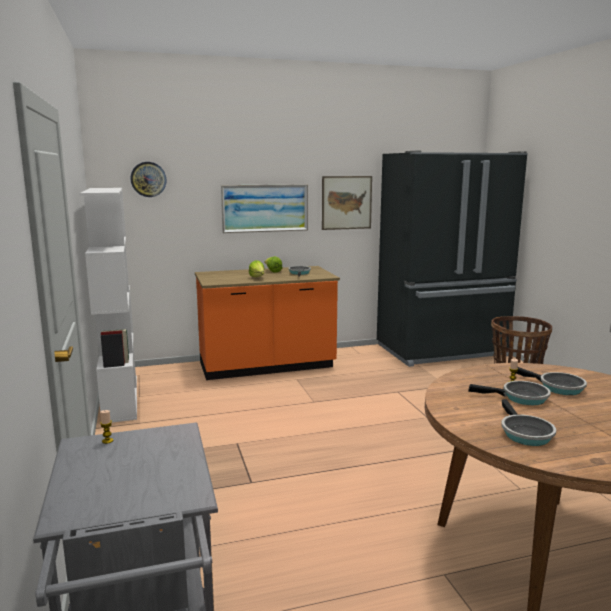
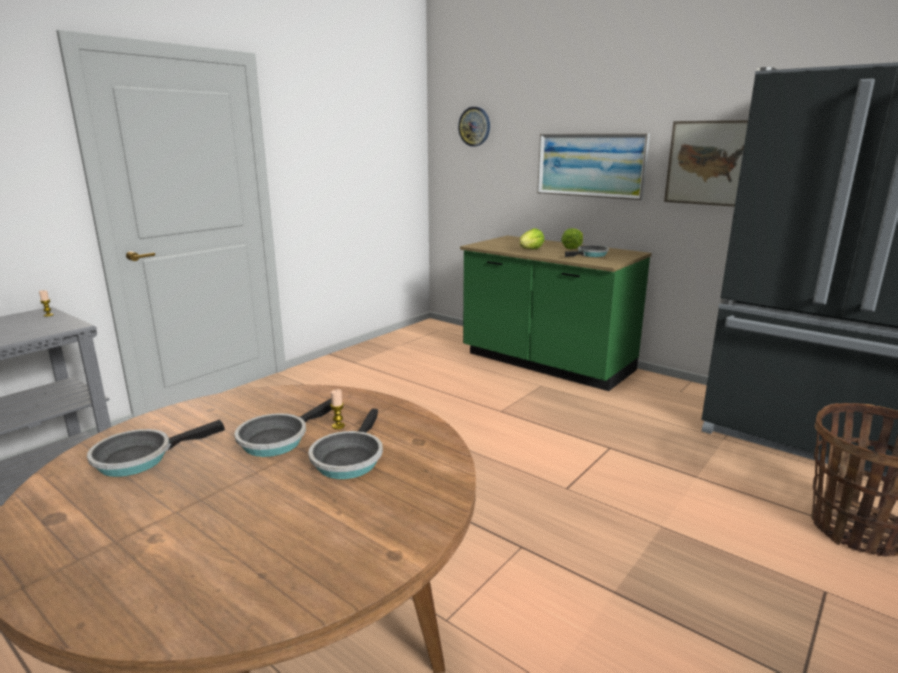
camera: 55 degrees right, 5 degrees up
(120, 398) = (388, 341): white bookcase -> none
(267, 366) = (546, 363): orange counter -> green counter
(521, 398) = (277, 439): frying pan -> frying pan turned 60 degrees clockwise

